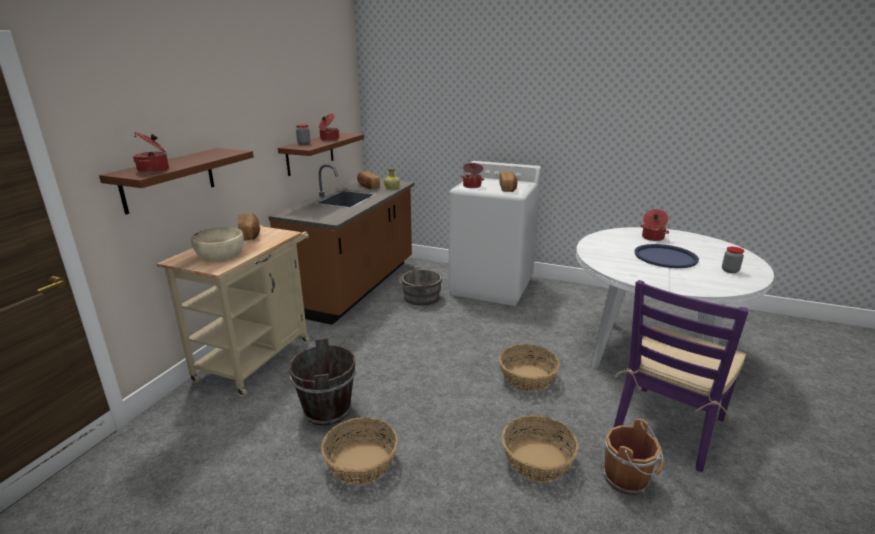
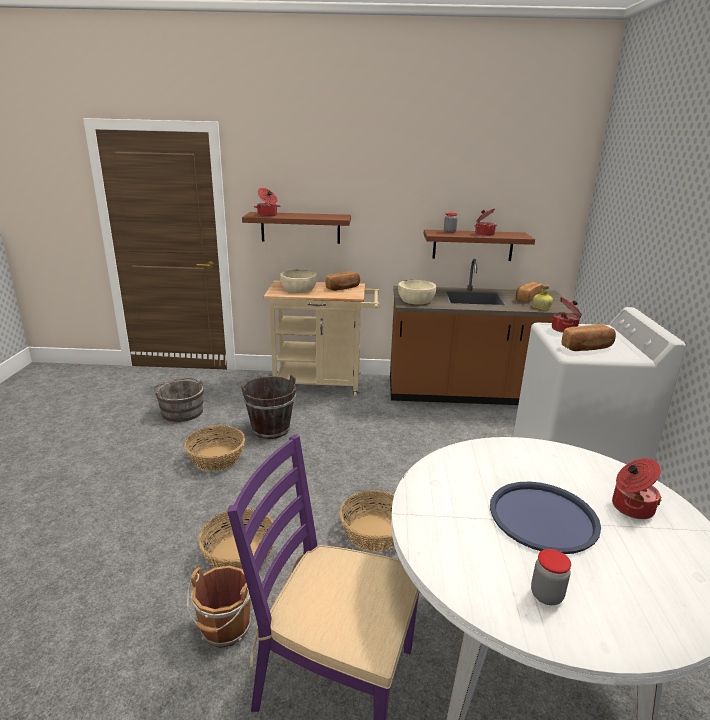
camera: 70 degrees right, 0 degrees up
(327, 216) = (415, 300): none -> beige bowl
(419, 298) = (484, 432): grey bucket -> grey bucket (181, 411)

